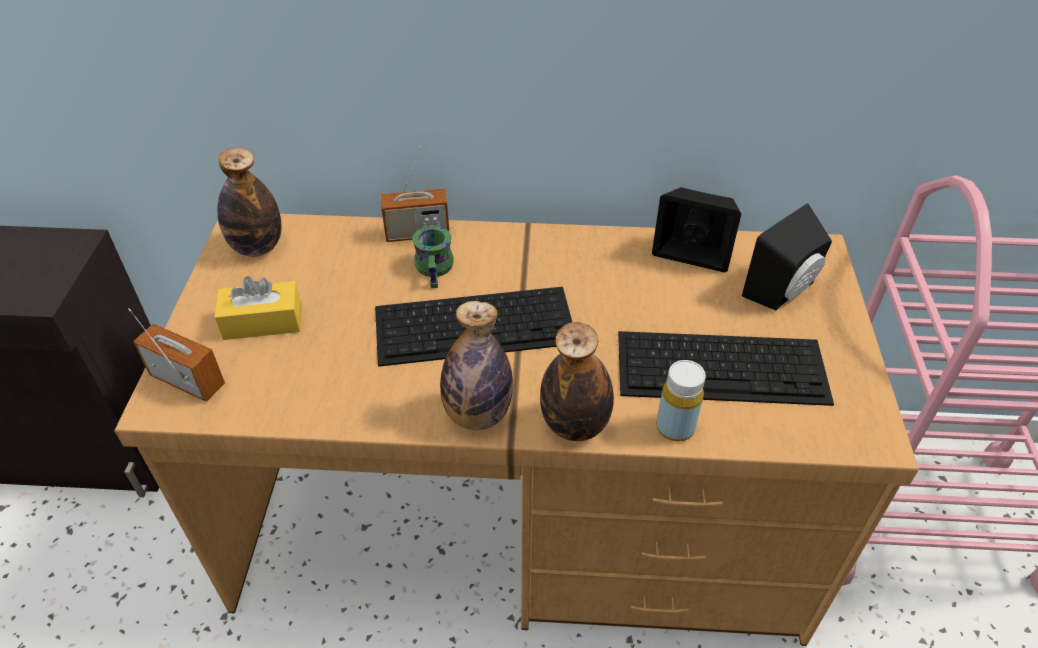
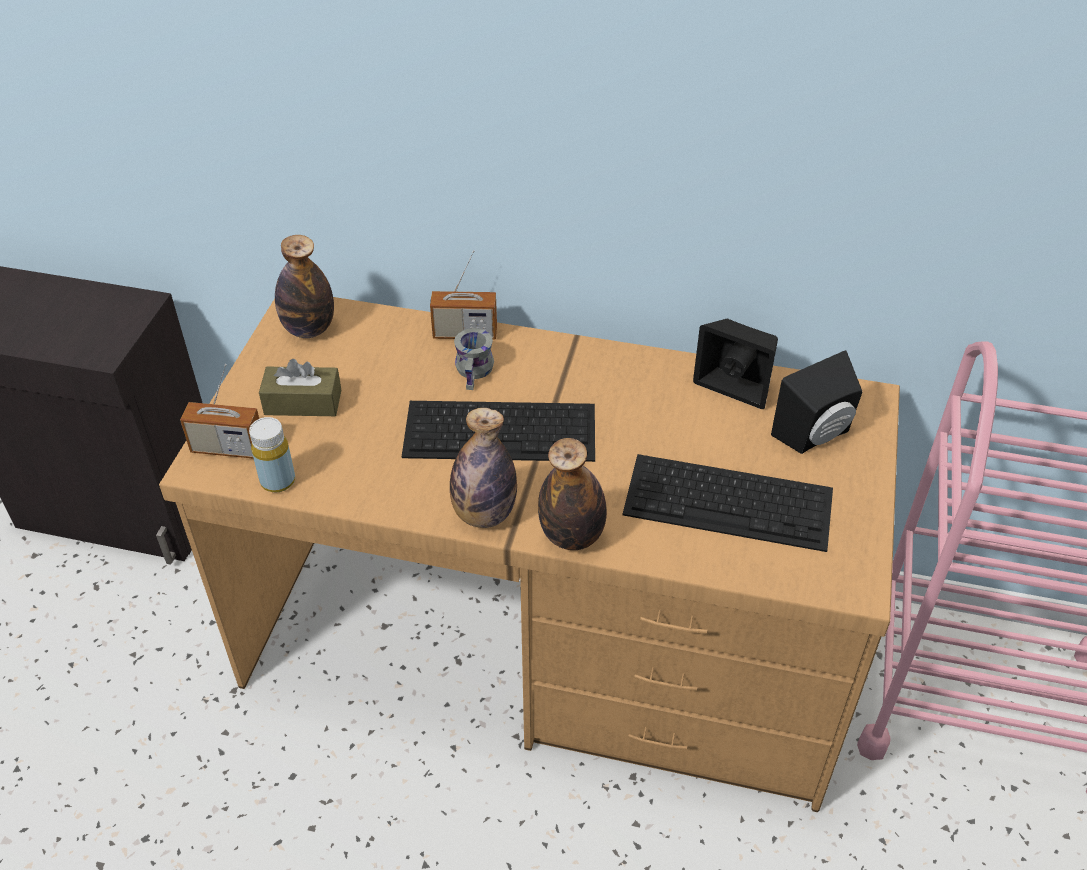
camera: 10 degrees right, 0 degrees up
(188, 380) = (228, 448): radio -> radio turned 150 degrees clockwise
(263, 322) = (303, 402): yellow tissue box -> brown tissue box
(437, 269) = (476, 371): green mug -> grey mug
(675, 427) = (666, 551): yellow bottle -> yellow bottle (278, 481)

